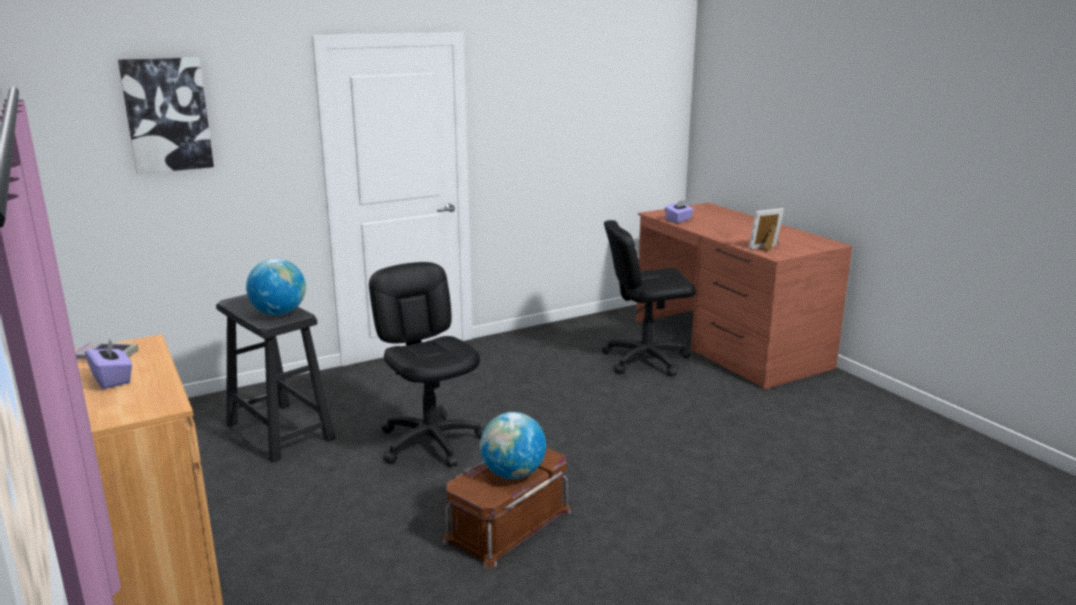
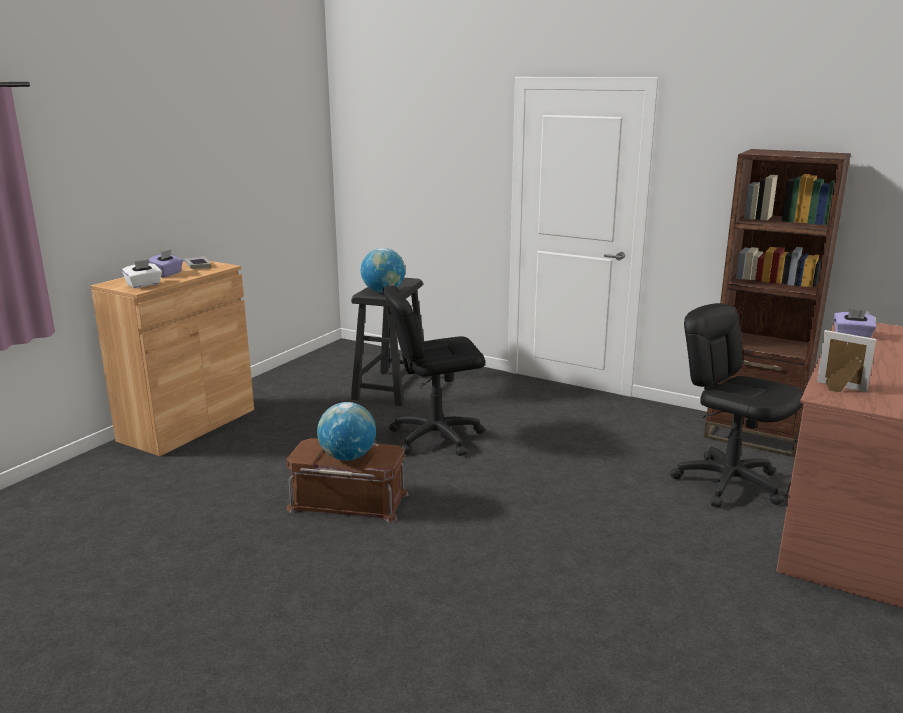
camera: 60 degrees right, 0 degrees up
(146, 399) = (144, 285): none -> white tissue box
(167, 115) = (410, 134): picture -> none
(431, 442) = (435, 437): black office chair -> black office chair turned 135 degrees counterclockwise
(590, 327) = (754, 436): none -> brown bookcase

